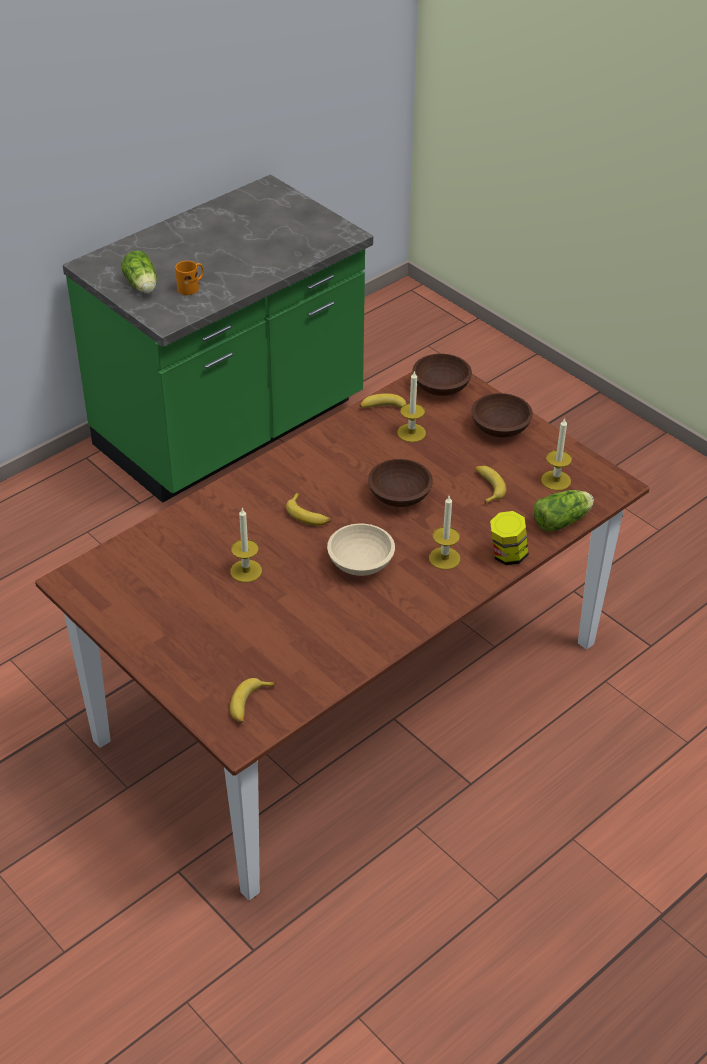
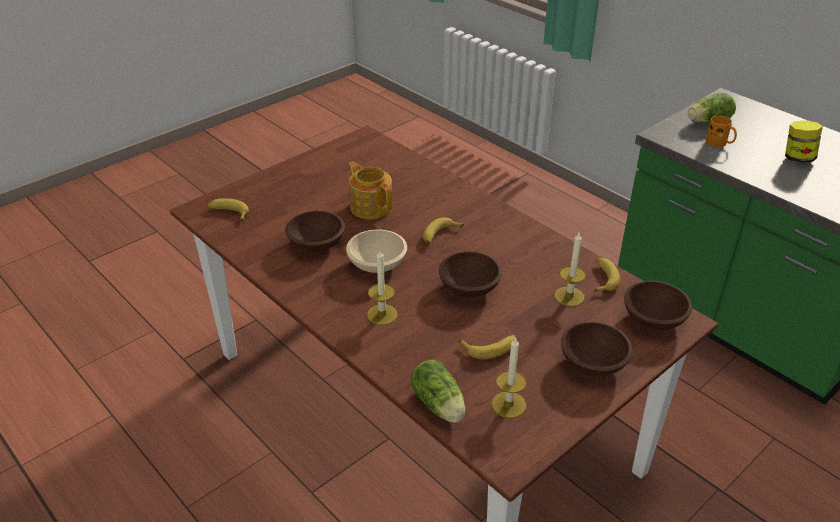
camera: 90 degrees right, 5 degrees down
(246, 571) = (371, 206): candle -> teapot
(320, 615) = (316, 243): none -> brown bowl
(507, 555) = (385, 358): jar -> jar (797, 158)

